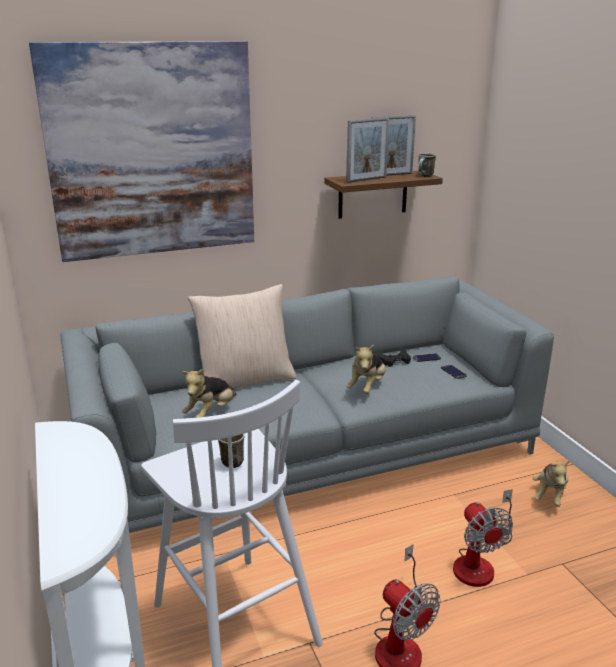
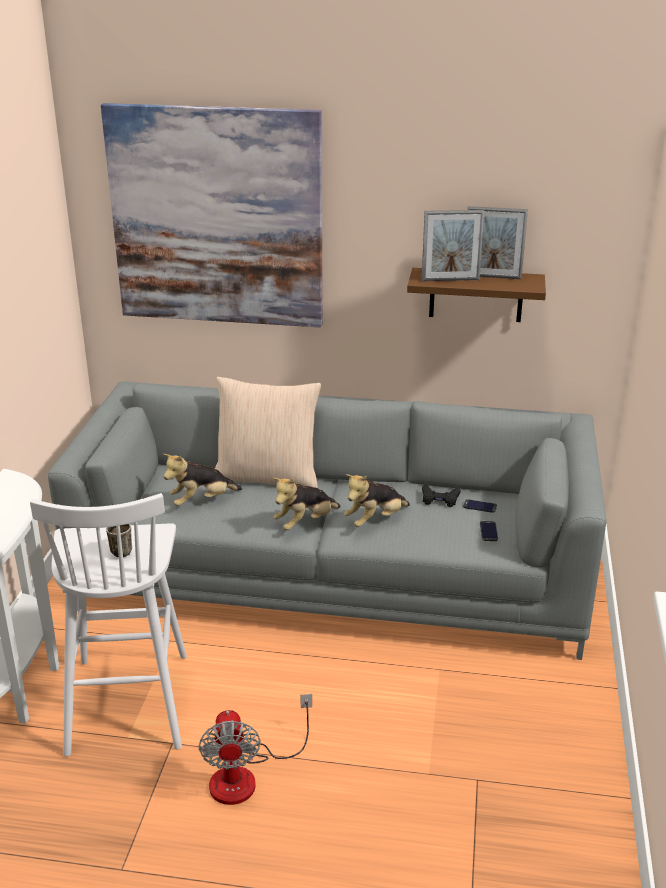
camera: 30 degrees right, 5 degrees up
(425, 176) = (527, 287): mug -> none
(479, 562) = (392, 743): fan -> none
(549, 495) = (546, 710): plush toy -> plush toy (305, 523)

